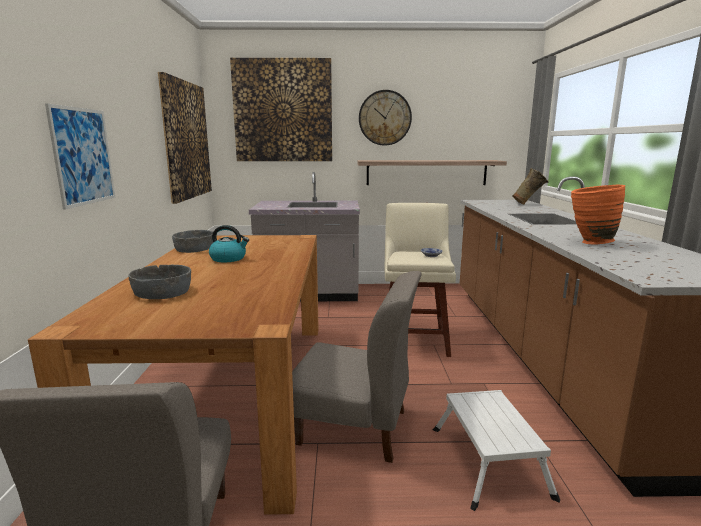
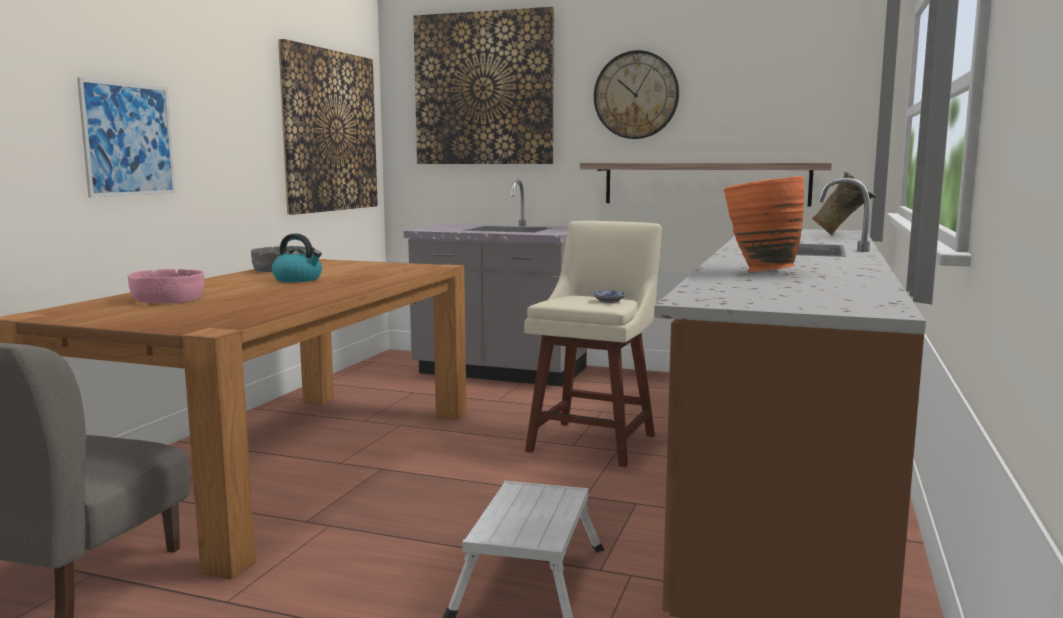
camera: 20 degrees right, 5 degrees down
(163, 292) = (168, 299): grey bowl -> pink bowl
(354, 427) = (391, 518): grey chair -> none

